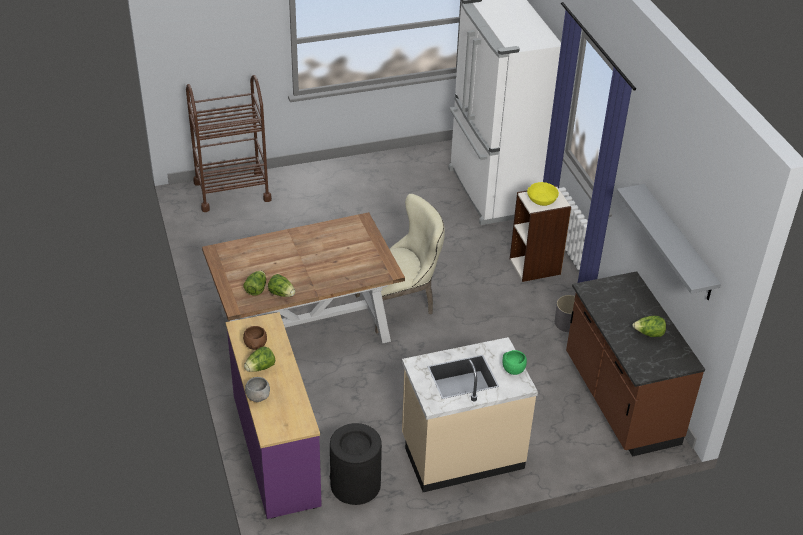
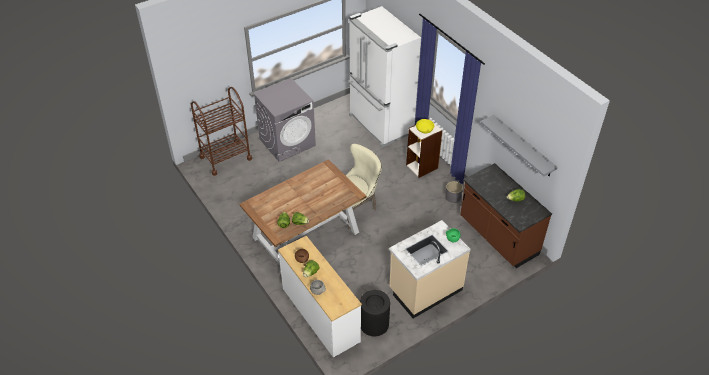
camera: 15 degrees left, 5 degrees up
(275, 449) = (320, 315): purple dresser -> white dresser
(335, 188) = (287, 142): none -> grey washing machine

